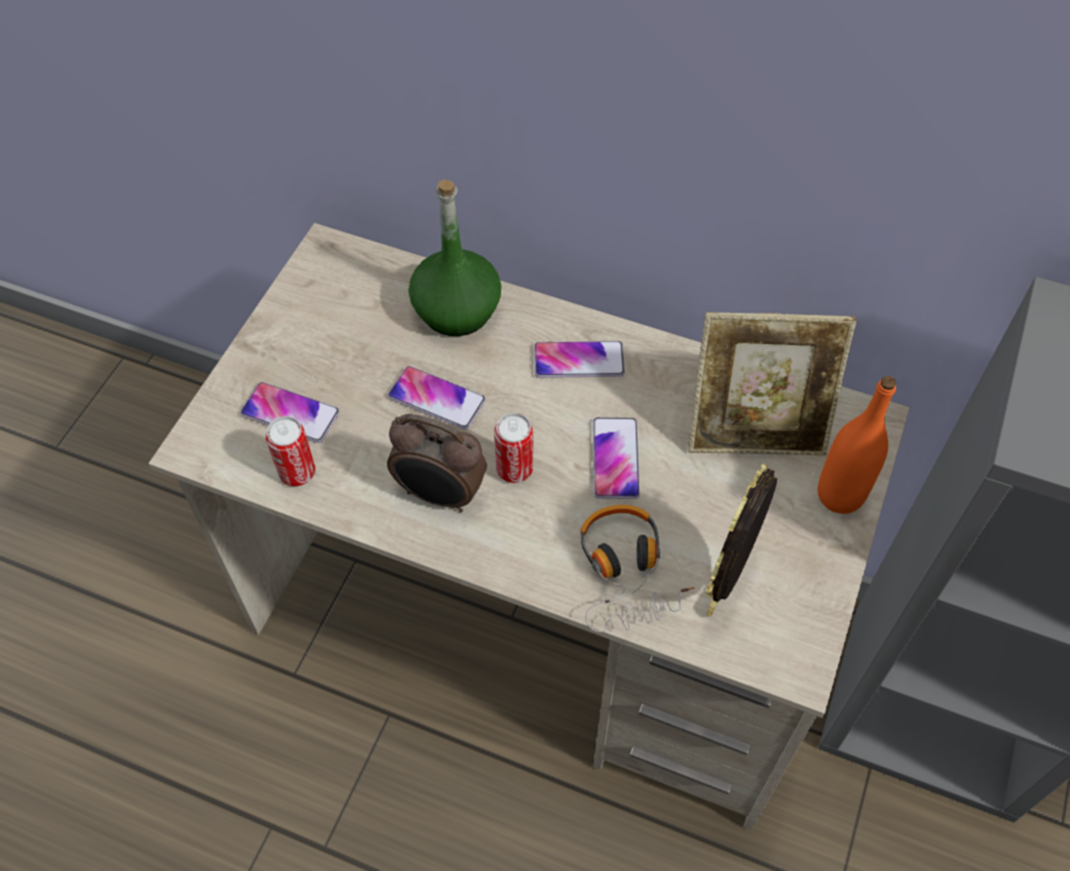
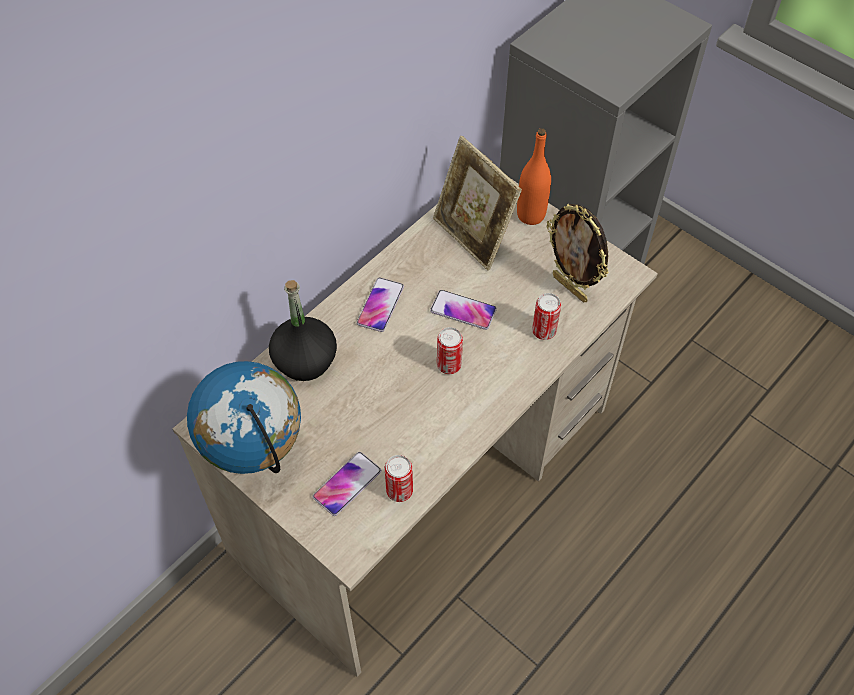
camera: 70 degrees left, 0 degrees up
(302, 310) = (256, 455): none -> globe
(437, 398) = (374, 392): phone -> none
(440, 495) = (451, 411): alarm clock -> none
(457, 310) = (304, 360): green bottle -> black bottle
(626, 573) = (544, 331): headphones -> can
(755, 432) = (473, 236): picture frame -> picture frame turned 120 degrees clockwise

